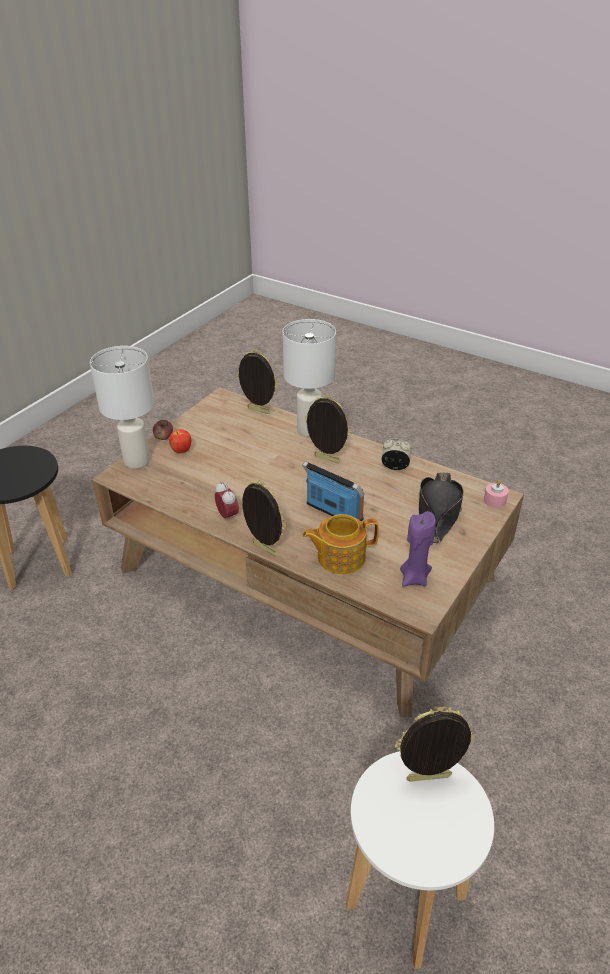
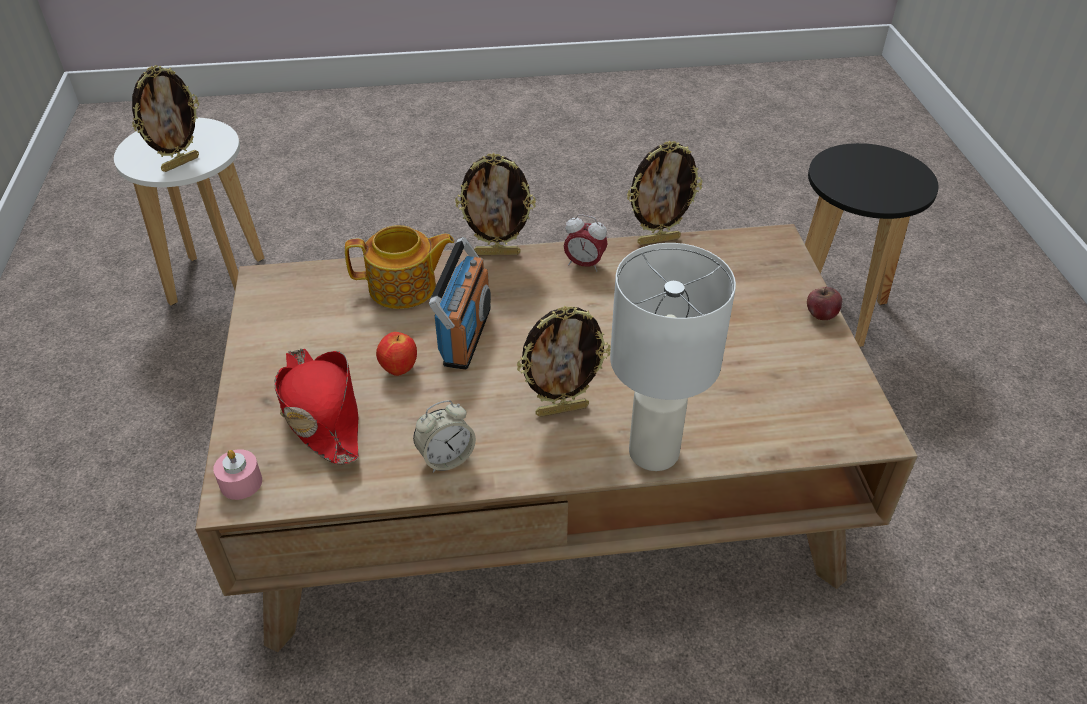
camera: 140 degrees right, 5 degrees up
(137, 461) = (788, 267): white table lamp -> none
(181, 451) = (764, 308): apple -> apple (399, 369)
(258, 411) = (778, 440): picture frame -> picture frame (658, 240)
(334, 512) = (465, 335): radio -> radio turned 75 degrees counterclockwise
(340, 557) = (404, 288): teapot -> teapot turned 45 degrees clockwise
(414, 578) = (295, 309): purple candle -> none
(438, 512) = (321, 412): black hat -> red hat

